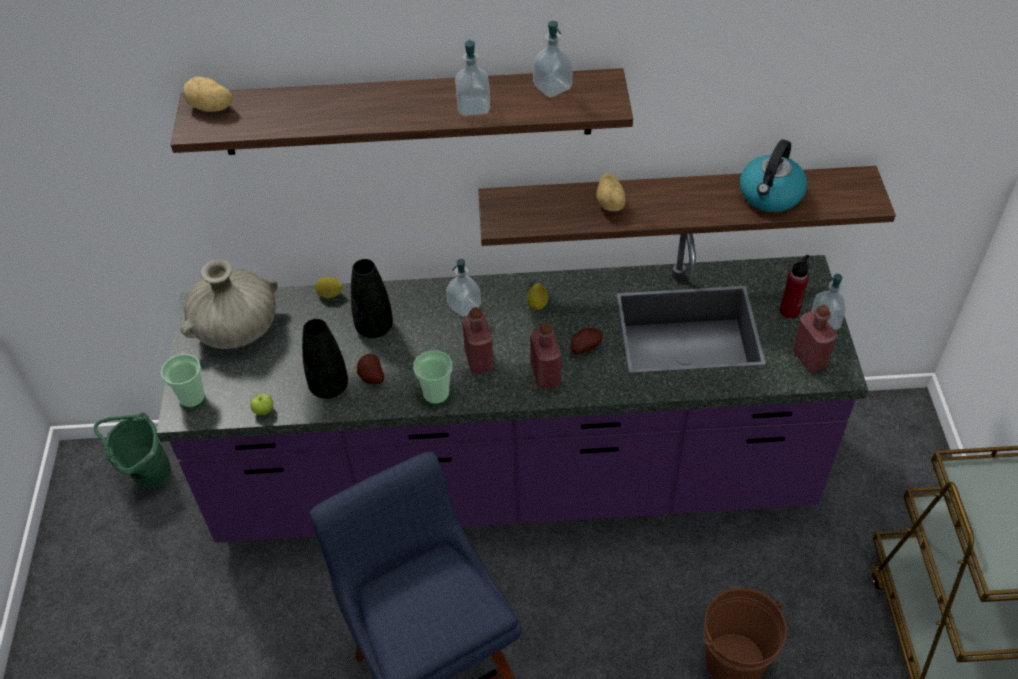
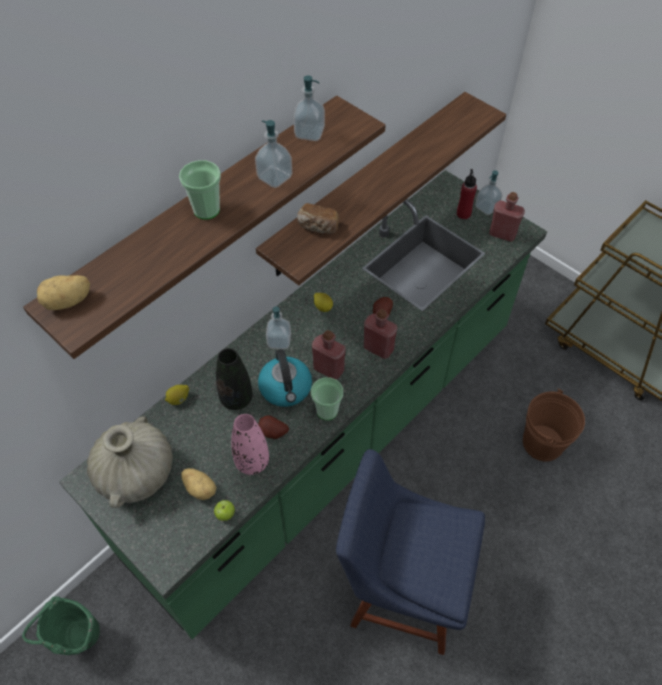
camera: 45 degrees left, 5 degrees up
(192, 397) = (160, 548): cup -> cup (206, 210)
(329, 387) = (252, 461): black vase -> pink vase
(514, 481) = (331, 440): purple counter -> green counter
(554, 205) = (318, 227): none -> bread
(611, 203) = (351, 204): potato -> potato (200, 488)
(770, 195) = (433, 142): kettle -> kettle (286, 388)

